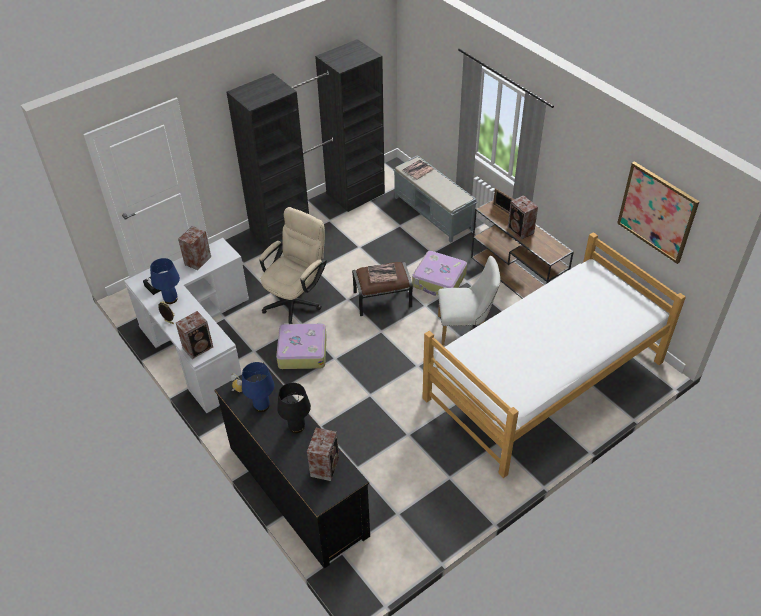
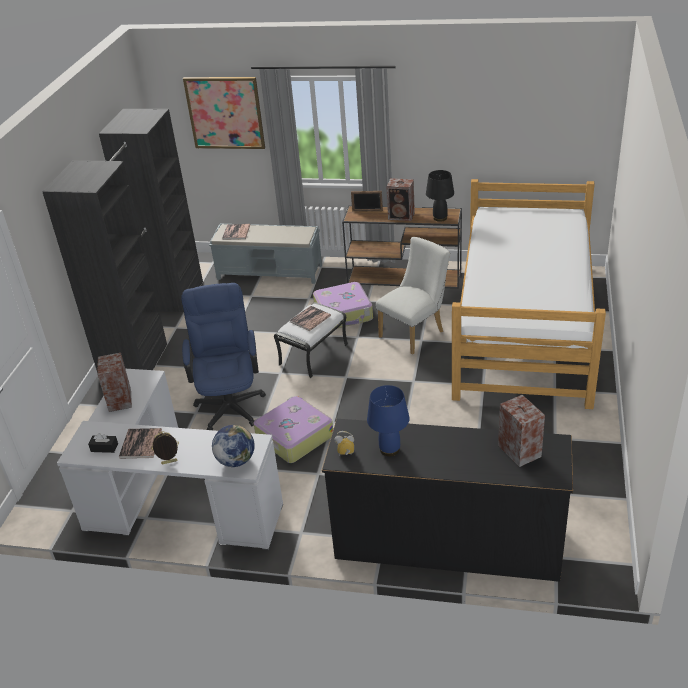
camera: 40 degrees left, 10 degrees down
(170, 299) = (141, 444): blue table lamp -> book
(199, 347) = (236, 460): speaker -> globe
(296, 300) = (230, 402): beige office chair -> blue office chair
(297, 426) = (447, 441): black table lamp -> black table lamp (440, 218)
(382, 300) = (314, 355): brown ottoman -> white ottoman
(657, 212) = (539, 115): picture -> picture (225, 113)

